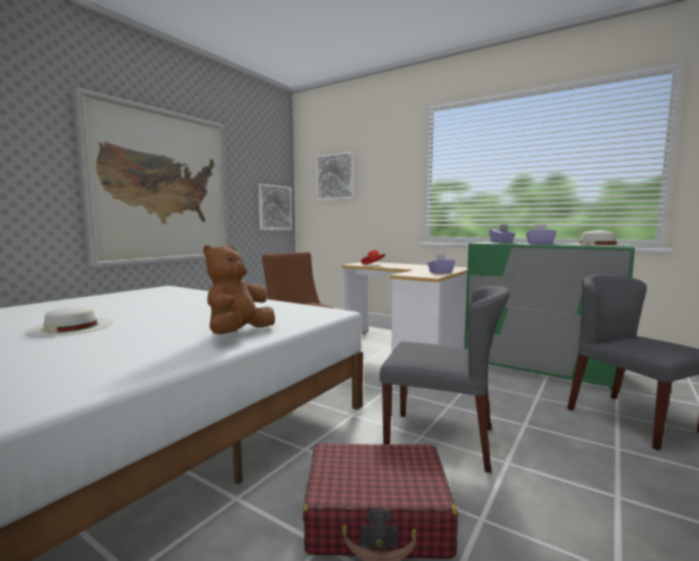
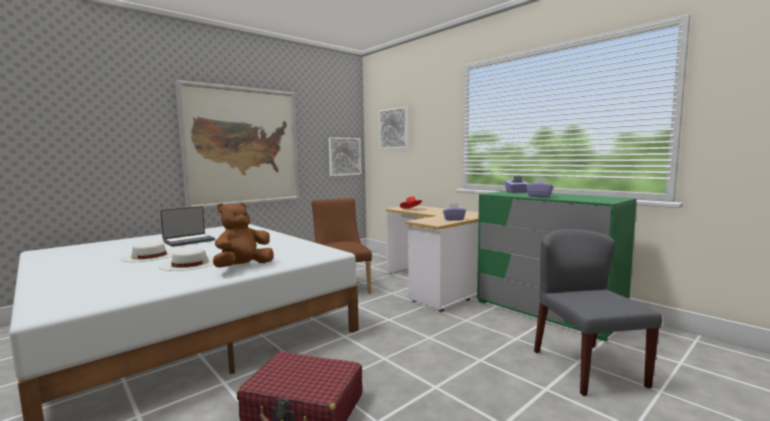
camera: 15 degrees right, 0 degrees up
(111, 307) = (189, 241): none -> laptop
(441, 439) = (397, 363): grey chair -> none
(597, 244) = (594, 198): white hat -> white hat (190, 263)

